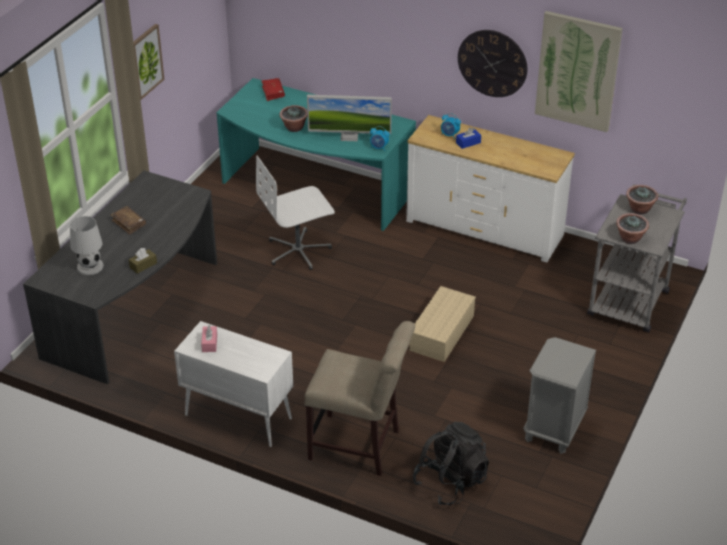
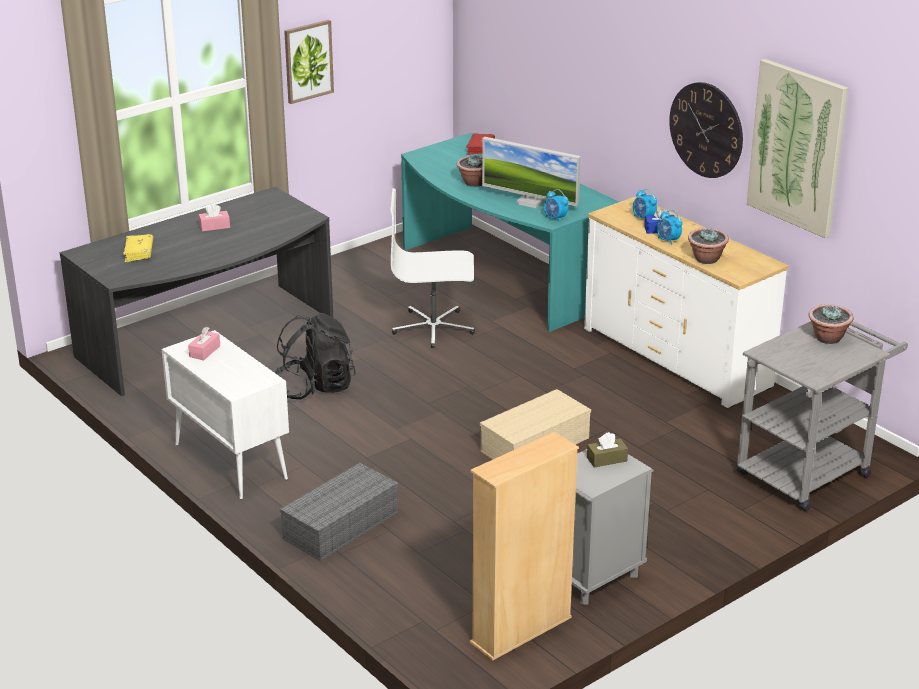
camera: 25 degrees right, 10 degrees down
(90, 266) = (139, 253): white table lamp -> yellow book
(129, 223) = (214, 226): brown book -> pink tissue box
(143, 265) = (194, 264): brown tissue box -> brown tissue box (607, 459)
(359, 446) = (340, 527): beige chair -> grey storage box
(450, 482) = (417, 592): black backpack -> black backpack (315, 387)
(481, 152) = (668, 241): none -> alarm clock
(538, 488) = (521, 630): none -> beige bookcase
(630, 239) = (787, 363): potted plant -> potted plant (706, 259)

